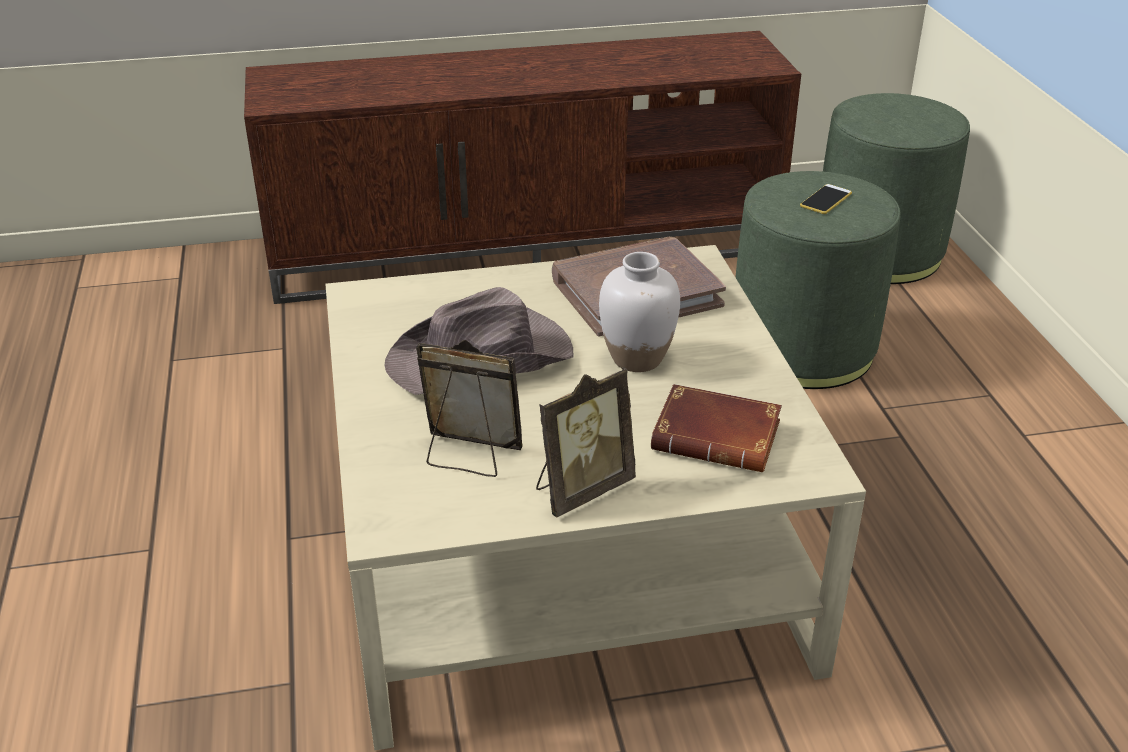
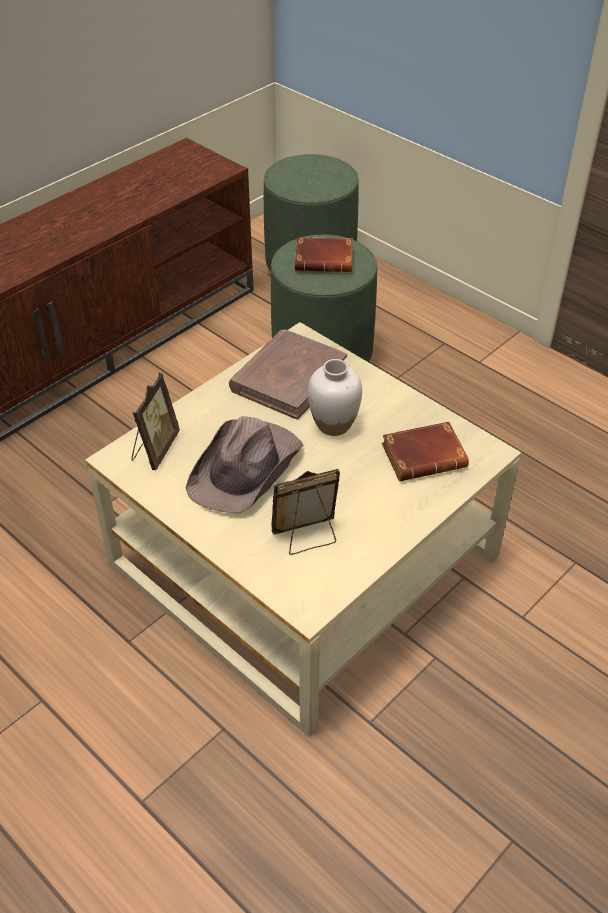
camera: 35 degrees left, 10 degrees up
(581, 489) = (386, 525): picture frame -> picture frame (154, 449)
(825, 200) = (325, 259): phone -> brown book

